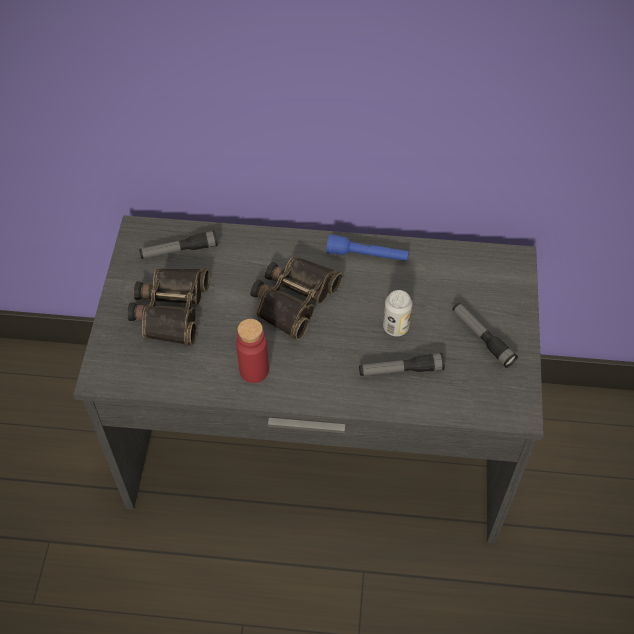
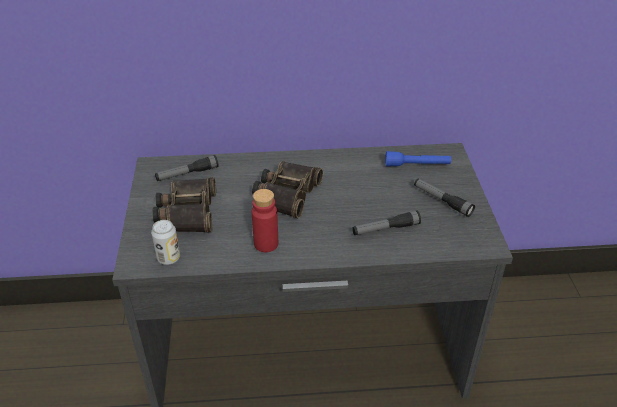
camera: 10 degrees left, 15 degrees down
(367, 255) = (337, 161): blue flashlight -> blue flashlight (417, 165)
(395, 327) = (373, 202): can -> can (168, 258)

